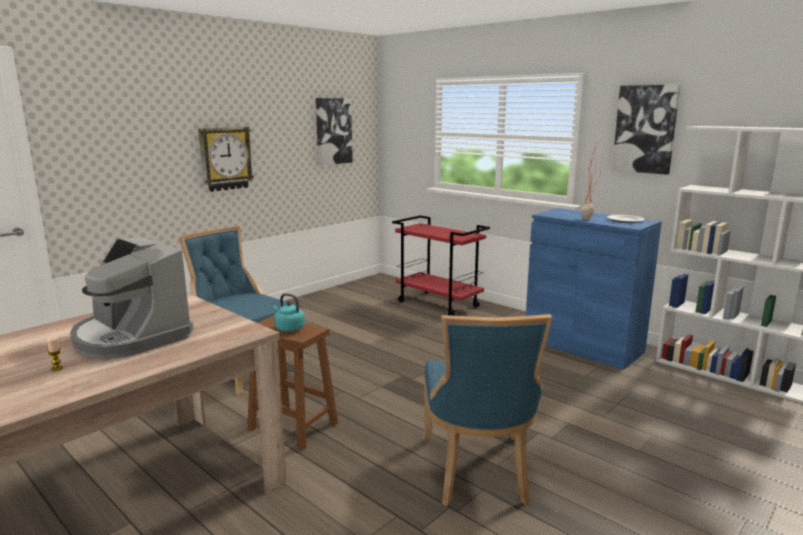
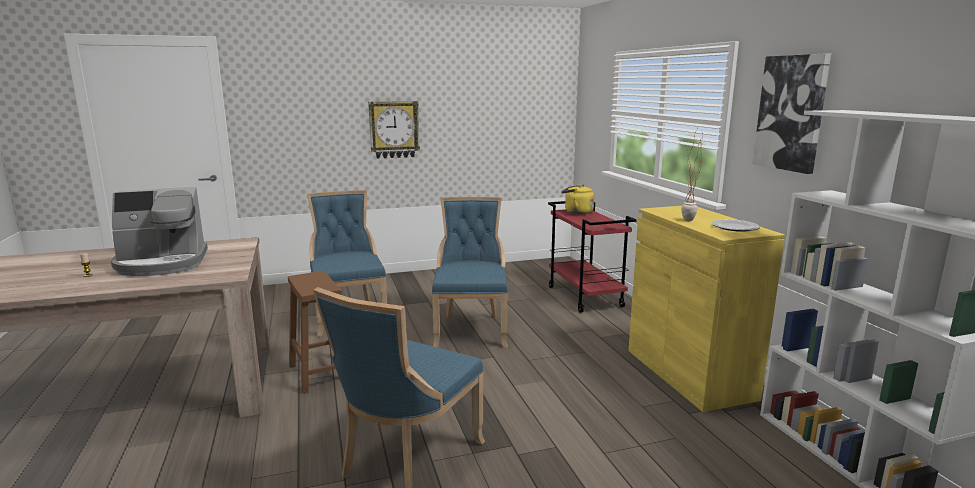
camera: 30 degrees right, 0 degrees up
(131, 337) = (162, 264): coffee machine -> coffee machine turned 90 degrees counterclockwise
(288, 328) = (313, 283): turquoise kettle -> none
(333, 131) = (516, 107): picture -> none
(381, 351) = (471, 329): none -> blue chair
(420, 227) = (576, 212): none -> yellow kettle
(583, 345) = (689, 374): blue cabinet -> yellow cabinet

